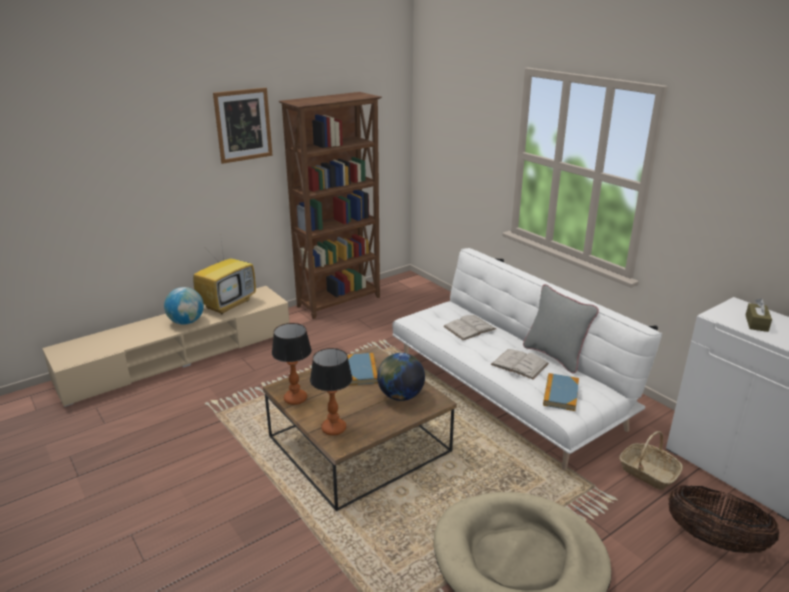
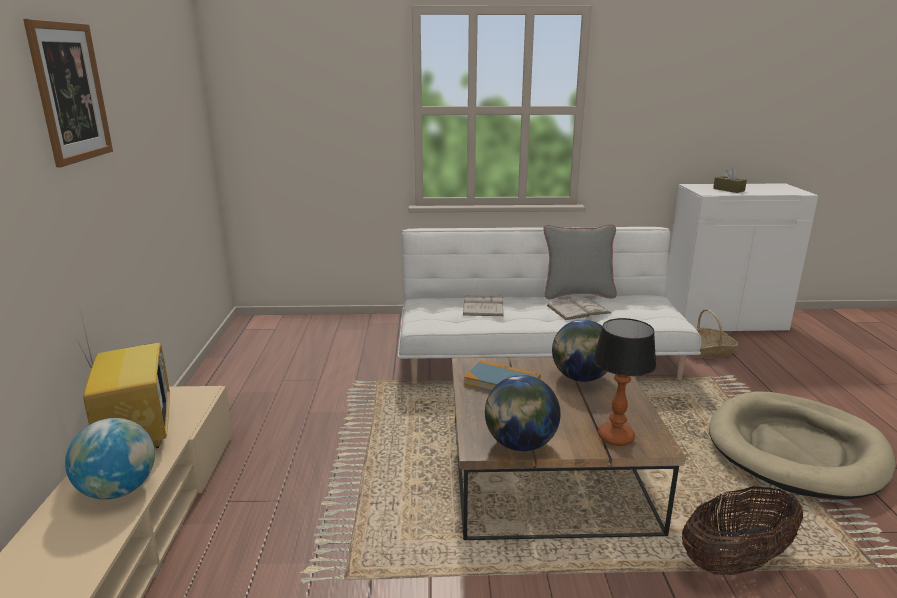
camera: 55 degrees left, 5 degrees down
(295, 399) = (520, 444): table lamp -> globe
(340, 302) = (222, 376): brown bookcase -> none
(560, 394) = (645, 312): book -> none
(714, 540) = (798, 362): basket -> basket (735, 561)

